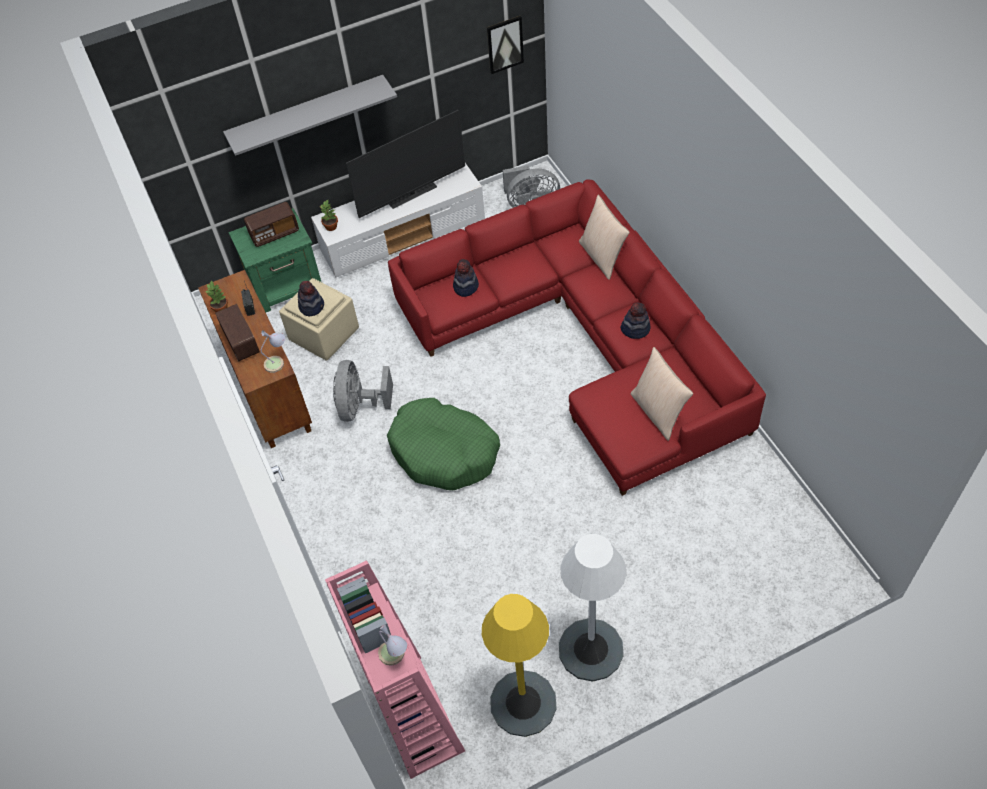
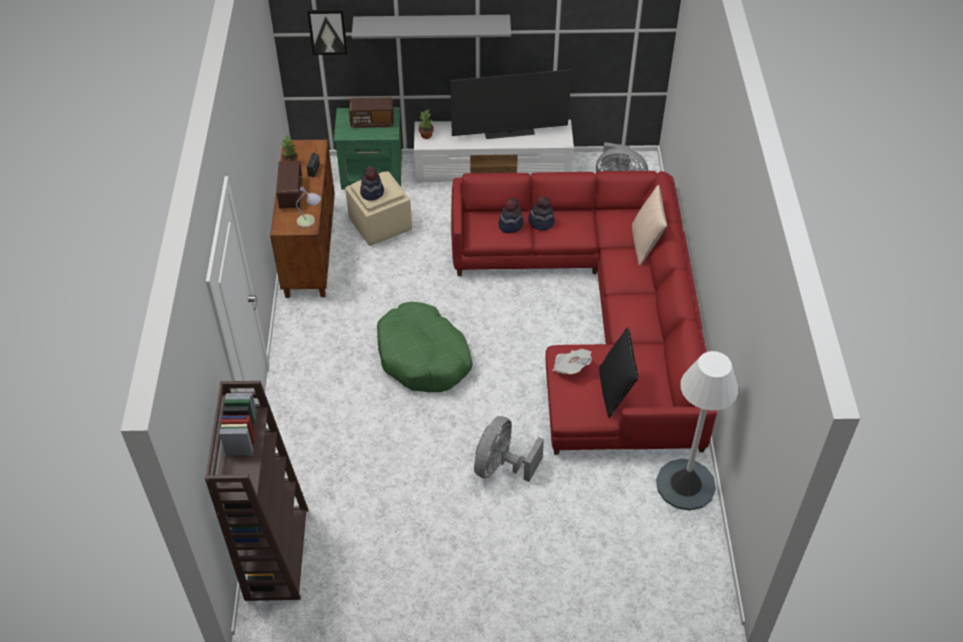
camera: 20 degrees right, 5 degrees down
(360, 406) = (376, 293): grey fan -> grey fan (501, 466)
(395, 656) = (247, 468): table lamp -> none
(413, 714) = (276, 552): pink bookcase -> brown bookcase
(504, 44) = (634, 25): picture -> picture (327, 31)
(523, 703) = (369, 584): yellow floor lamp -> none
(591, 649) = (451, 567): white floor lamp -> white floor lamp (685, 484)
(604, 405) = (570, 367): none -> newspaper
(635, 329) = (637, 315): hat -> hat (541, 222)
(658, 412) = (615, 391): beige pillow -> black pillow

